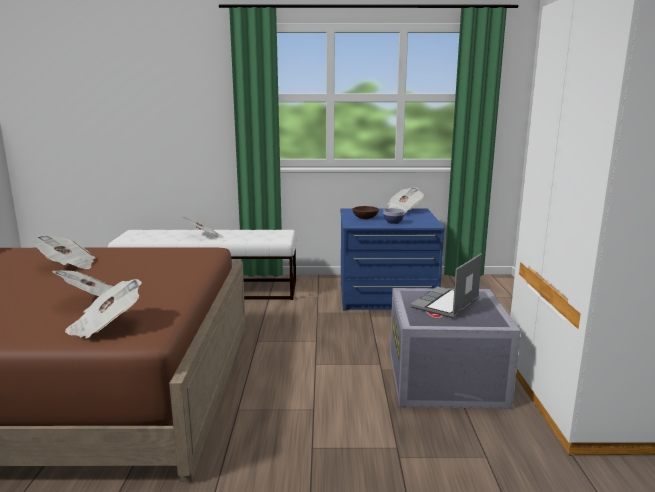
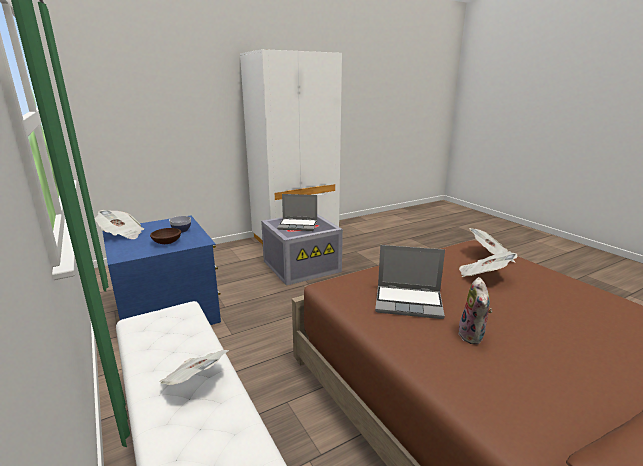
camera: 120 degrees left, 5 degrees up
(68, 265) = (473, 336): newspaper -> plush toy
(136, 263) = (409, 302): none -> laptop

